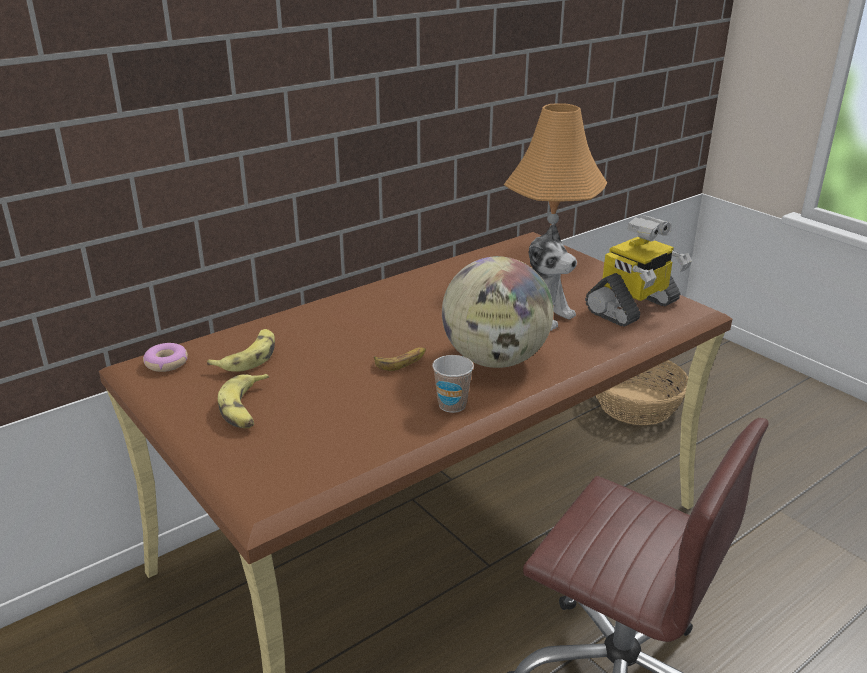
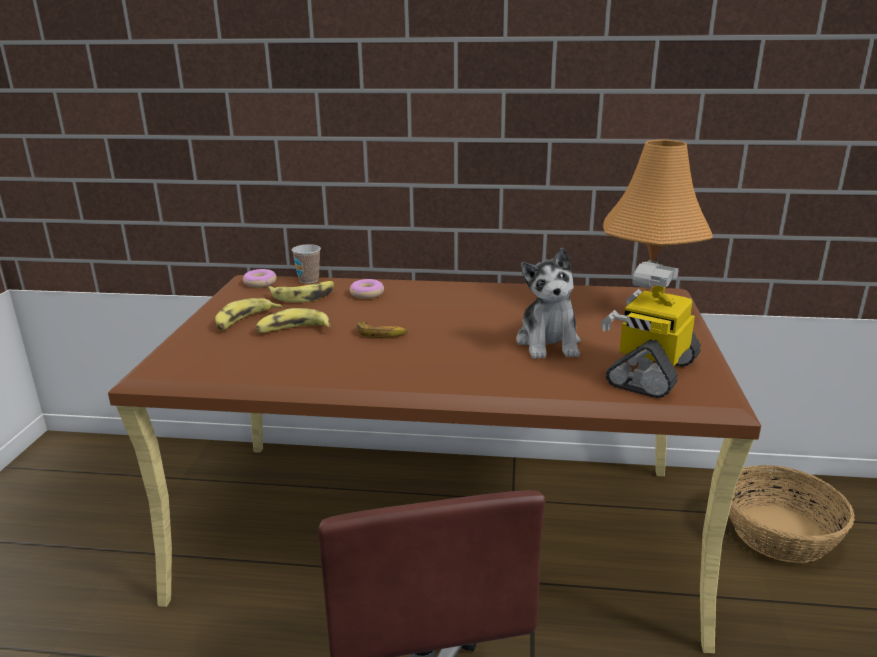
camera: 45 degrees right, 5 degrees down
(306, 330) = (367, 294): none -> donut
(316, 395) = (293, 330): none -> banana
(452, 405) = (355, 372): cup -> cup (309, 280)
(495, 360) = (446, 359): globe -> none
(633, 308) = (650, 372): toy robot -> toy robot turned 120 degrees clockwise

